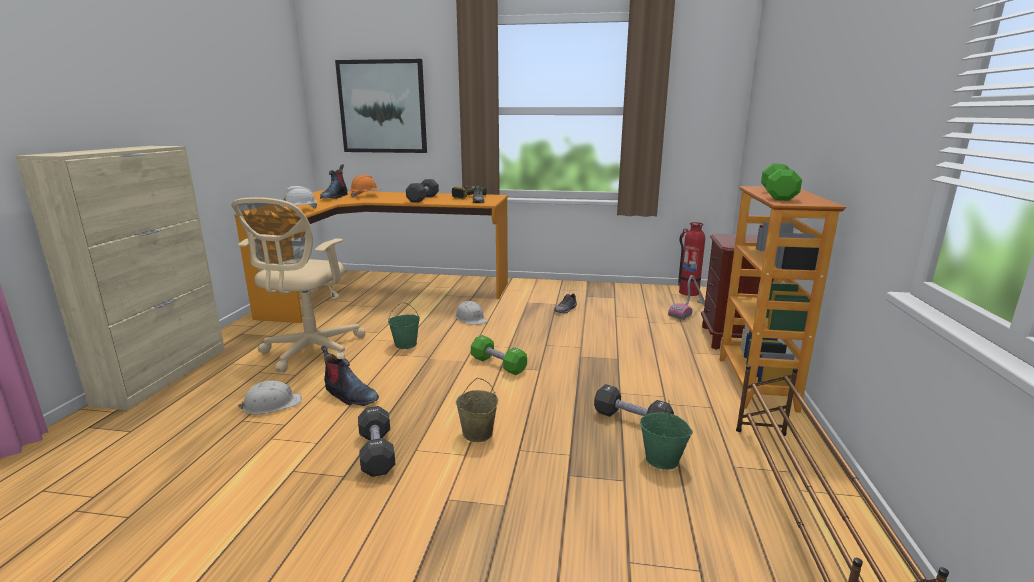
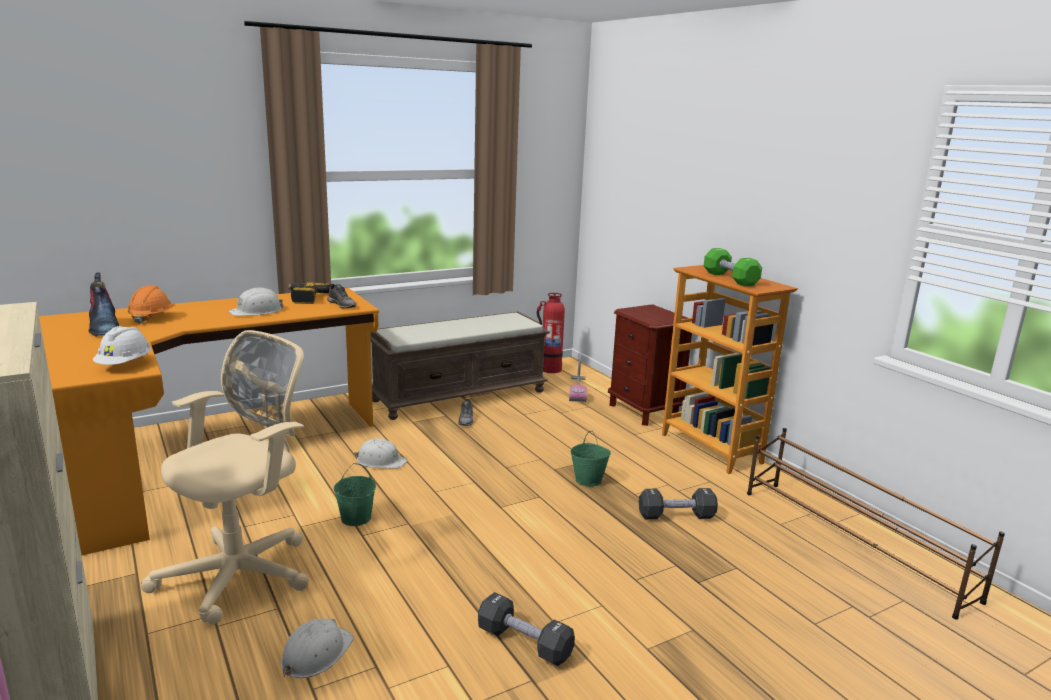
camera: 40 degrees left, 0 degrees up
(310, 352) = (243, 573): beige office chair -> beige office chair turned 120 degrees counterclockwise
(349, 396) = (394, 602): boot -> none
(382, 107) = (132, 173): picture -> none
(423, 199) = (257, 311): black dumbbell -> white hard hat
(478, 434) = (583, 581): beige bucket -> none
(498, 365) = (494, 505): green dumbbell -> none
(586, 294) = (460, 395): none -> brown bench
(662, 460) = (737, 539): green bucket -> green bucket (589, 480)

